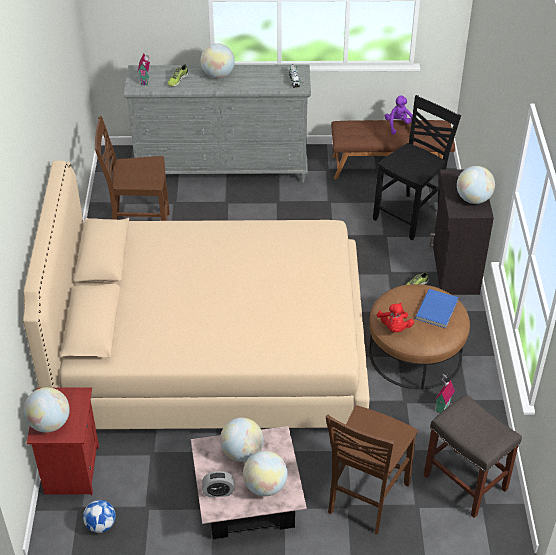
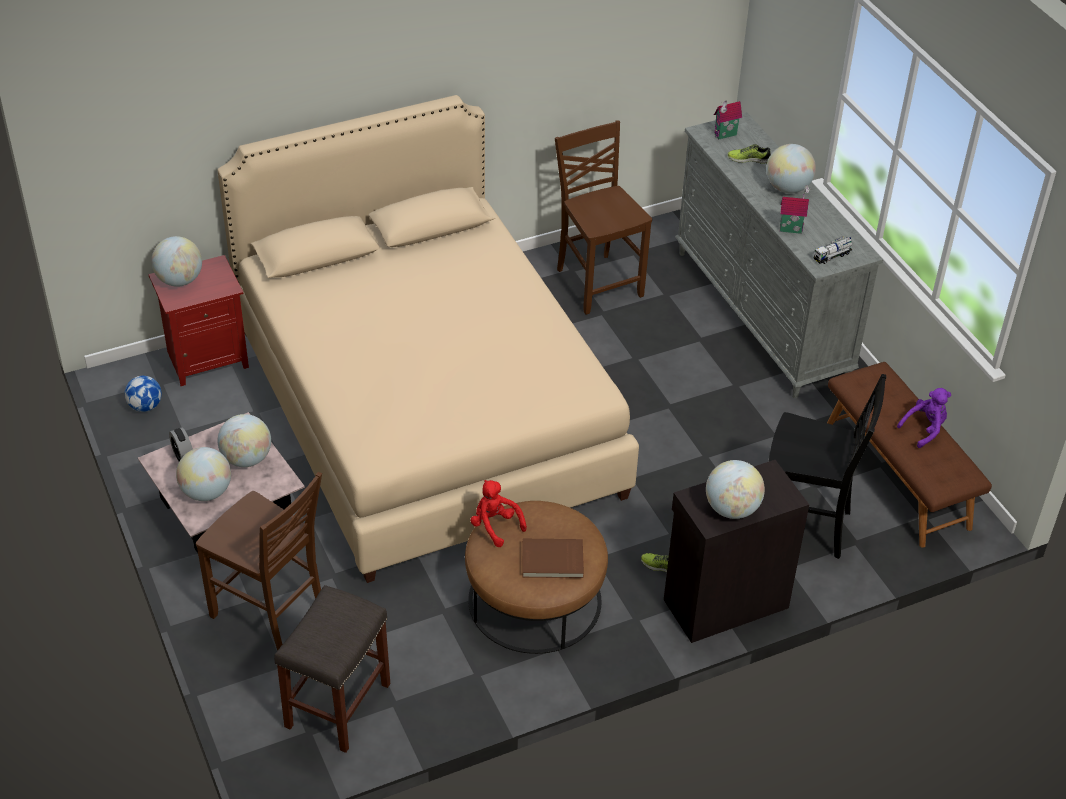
camera: 65 degrees right, 0 degrees up
(366, 498) = (270, 614): brown chair -> brown chair turned 150 degrees counterclockwise
(394, 327) = (495, 526): red plush toy -> red plush toy turned 75 degrees clockwise
(437, 310) = (552, 561): blue book -> brown book
(441, 406) = (454, 651): toy house -> toy house (790, 228)

